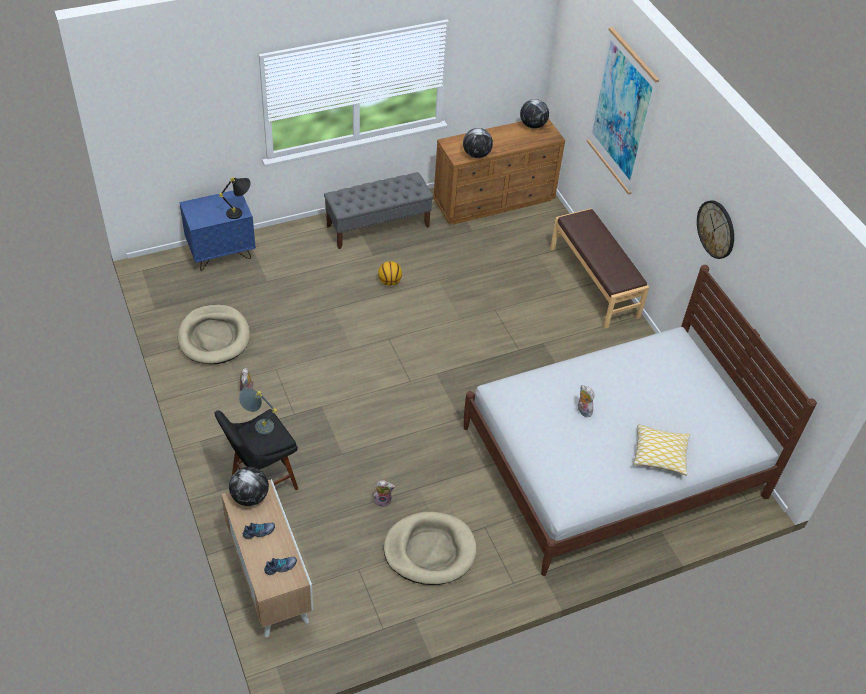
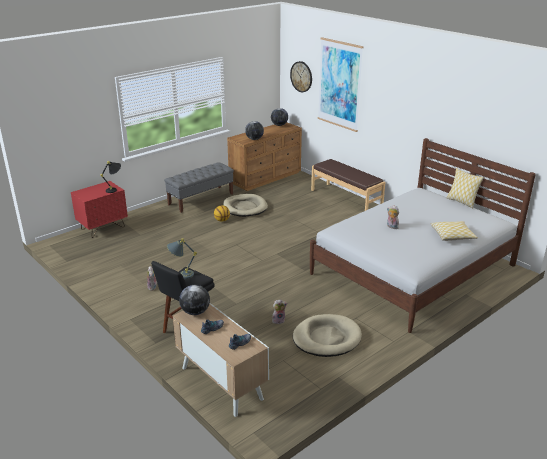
camera: 15 degrees left, 20 degrees down
(214, 337) = (116, 266): beige dog bed -> beige dog bed (245, 207)
(221, 253) = (103, 228): blue nightstand -> red nightstand
(716, 229) = (427, 111): wall clock -> wall clock (301, 76)
(722, 382) = (461, 202): none -> pillow

